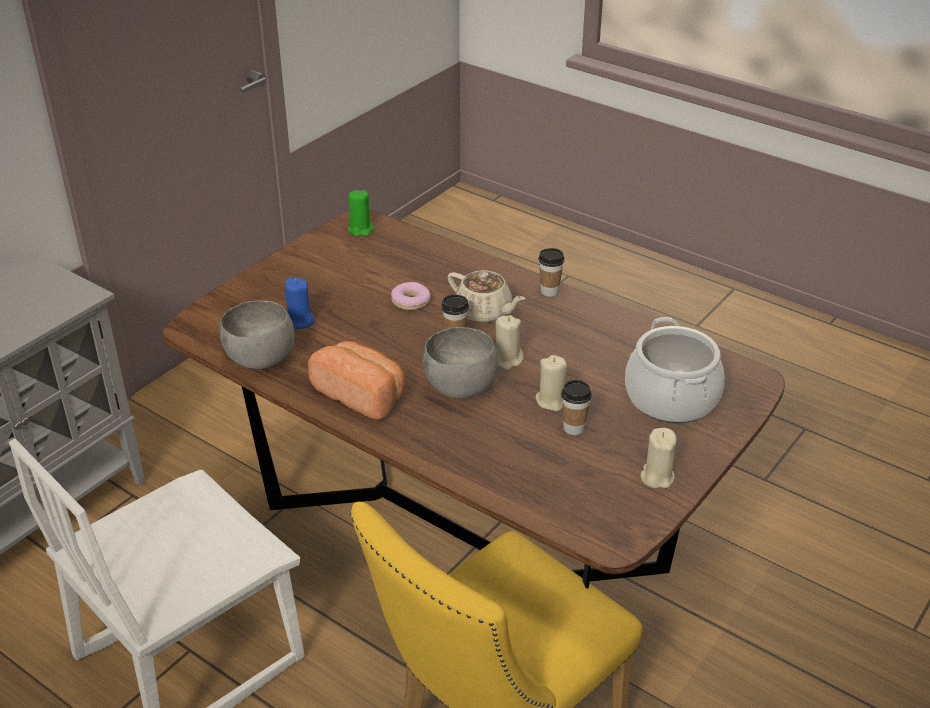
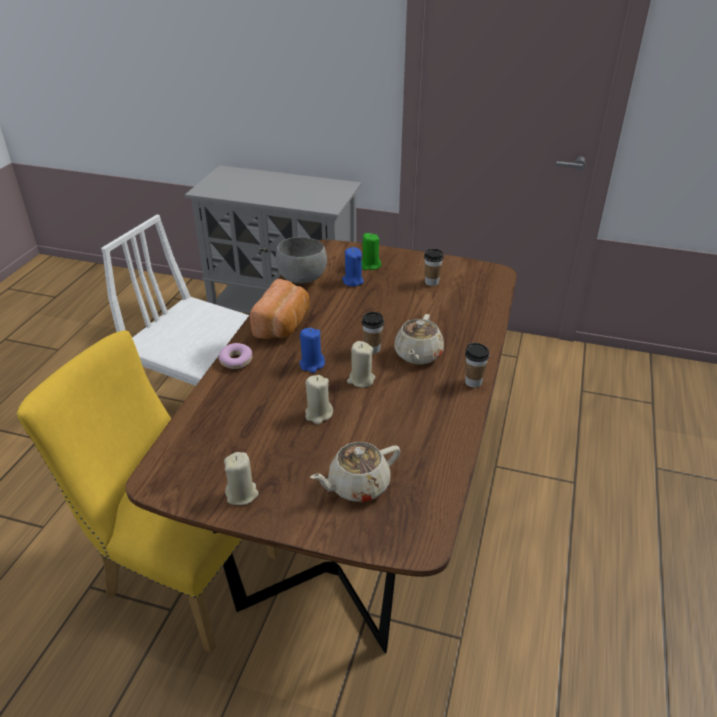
camera: 70 degrees right, 0 degrees up
(361, 229) = (484, 276): green candle -> green candle (370, 265)
(411, 302) = (407, 318): donut -> donut (236, 361)
(459, 388) = (312, 364): grey bowl -> blue candle
(573, 428) = (288, 433): cup -> cup (431, 282)
(671, 398) = (357, 485): cooking pot -> beige teapot

